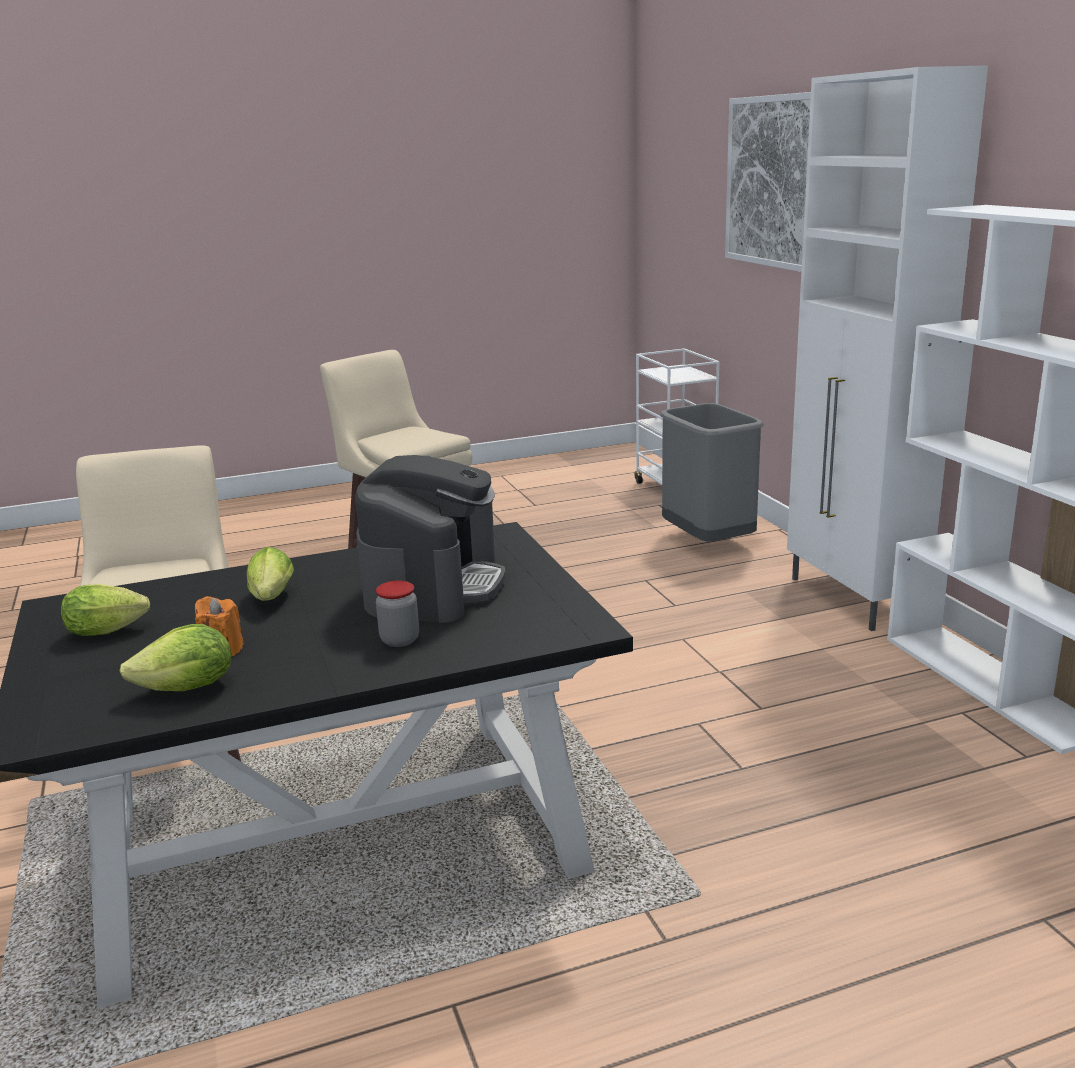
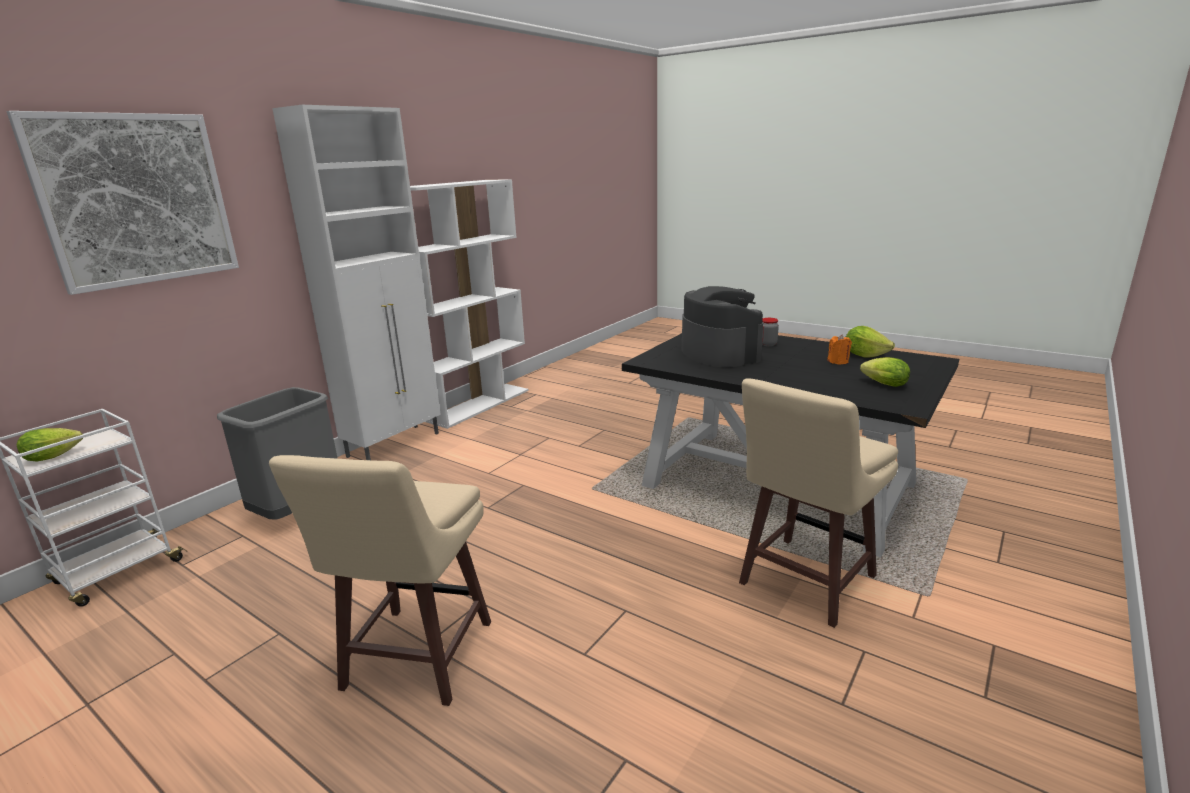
camera: 125 degrees left, 0 degrees up
(271, 599) = (791, 371): lettuce -> lettuce (56, 456)
(433, 586) = (719, 353): coffee machine -> coffee machine turned 90 degrees clockwise

